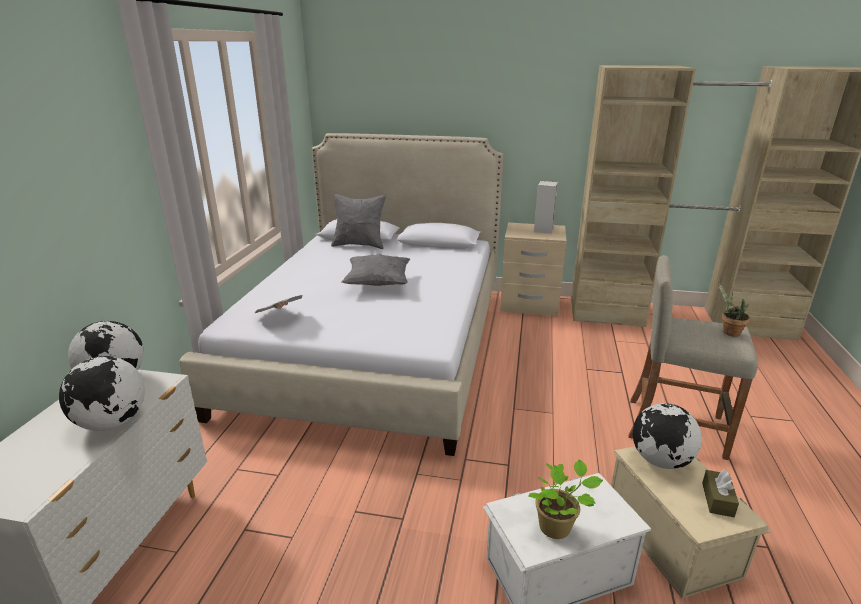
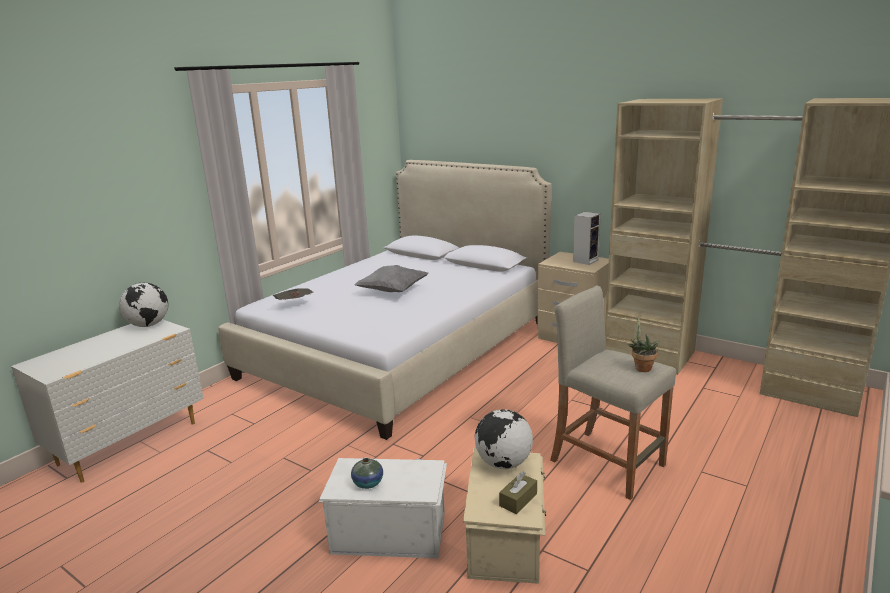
camera: 25 degrees right, 5 degrees down
(112, 423) = (125, 347): globe -> none
(359, 245) = (414, 259): grey pillow -> none
(557, 527) = (368, 483): potted plant -> vase

